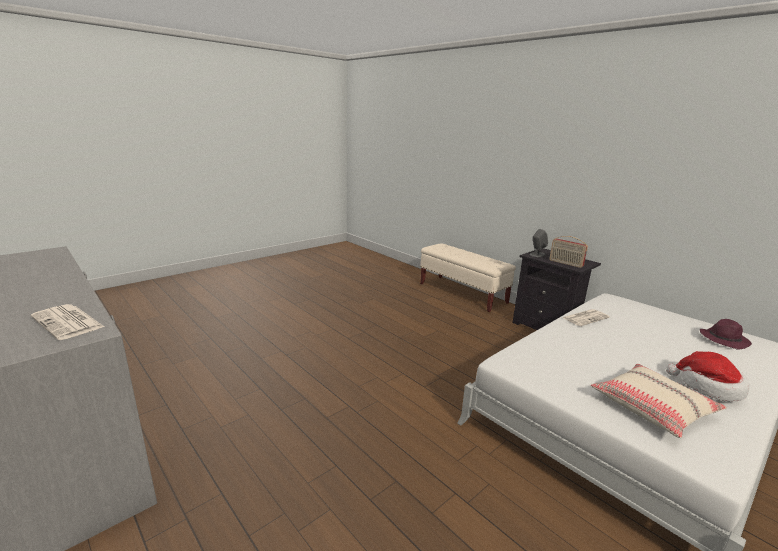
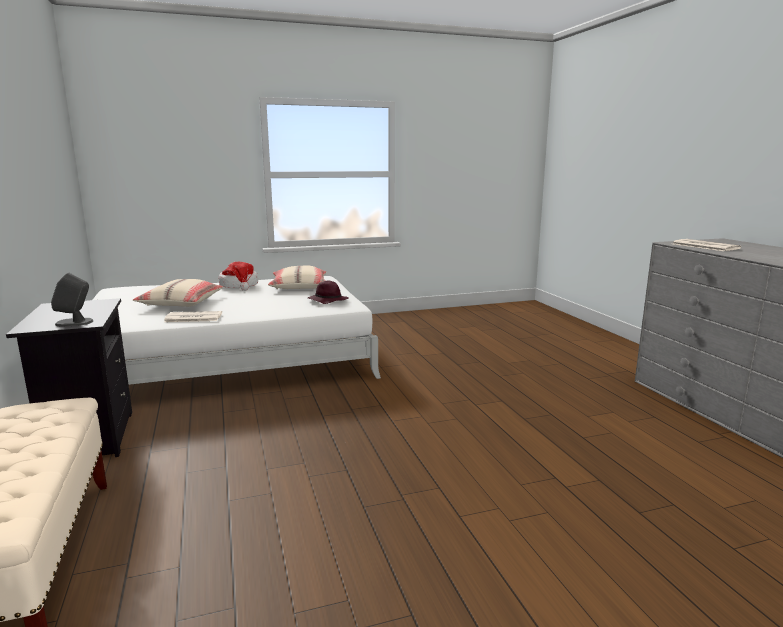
camera: 155 degrees left, 5 degrees down
(565, 263) = (93, 307): radio -> none
(649, 334) = (181, 303): none -> beige pillow
(724, 339) = (139, 292): purple hat -> purple hat (327, 301)

